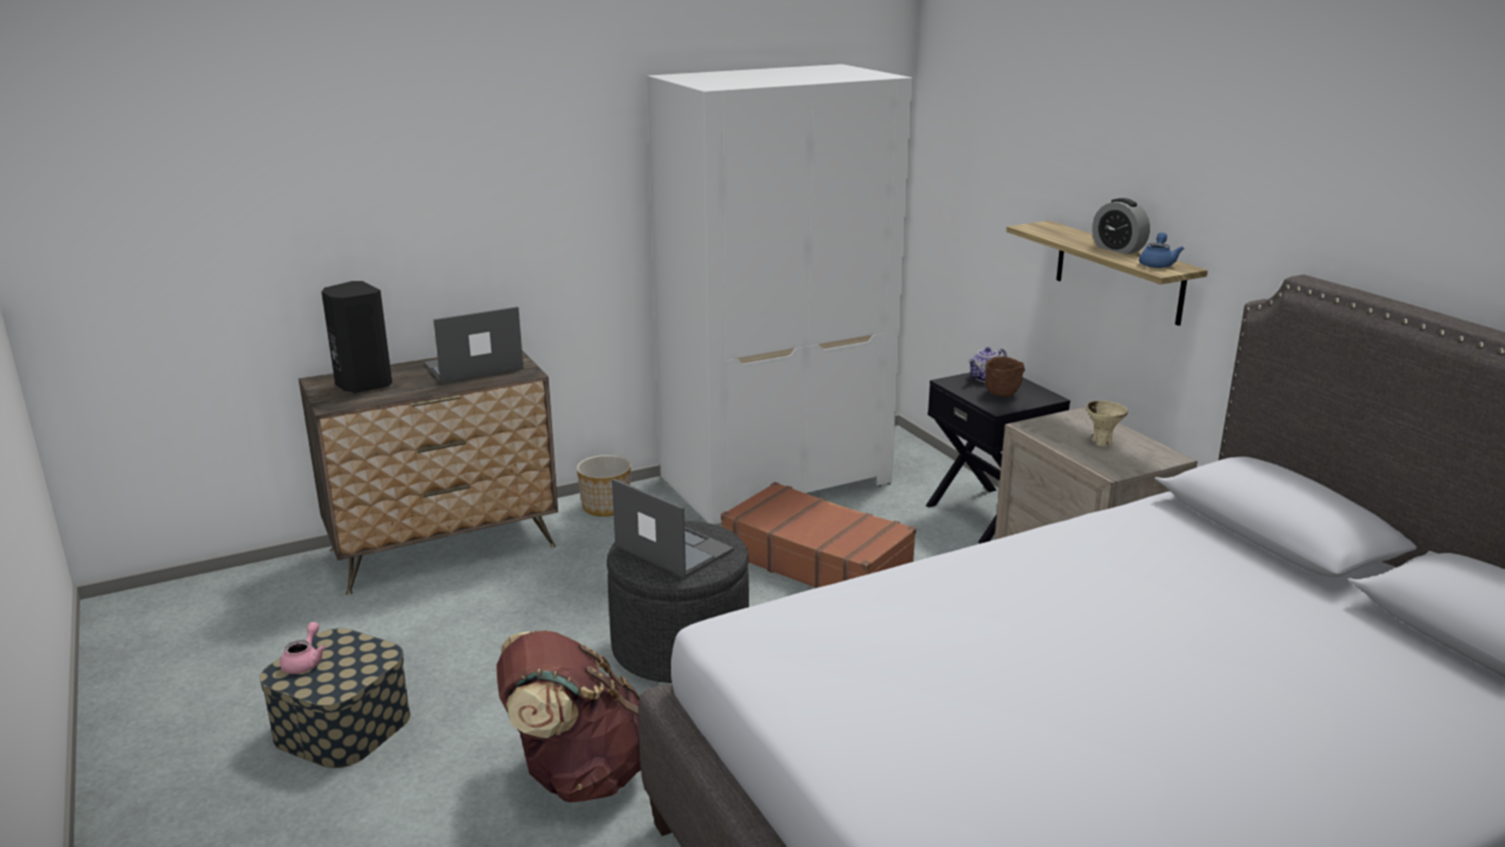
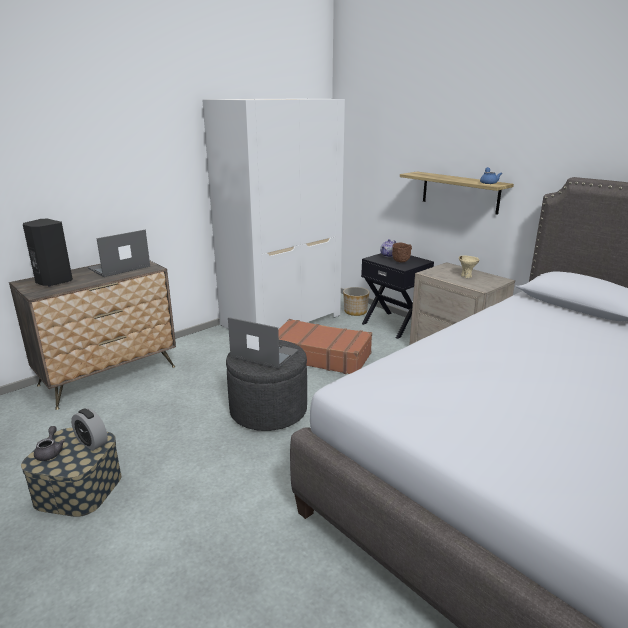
camera: 15 degrees left, 0 degrees up
(305, 662) = (50, 452): pink teapot -> grey teapot
(576, 775) = (239, 492): brown backpack -> none
(605, 507) = (195, 343): planter -> planter (355, 311)
(1118, 249) = (463, 179): alarm clock -> alarm clock (92, 442)

